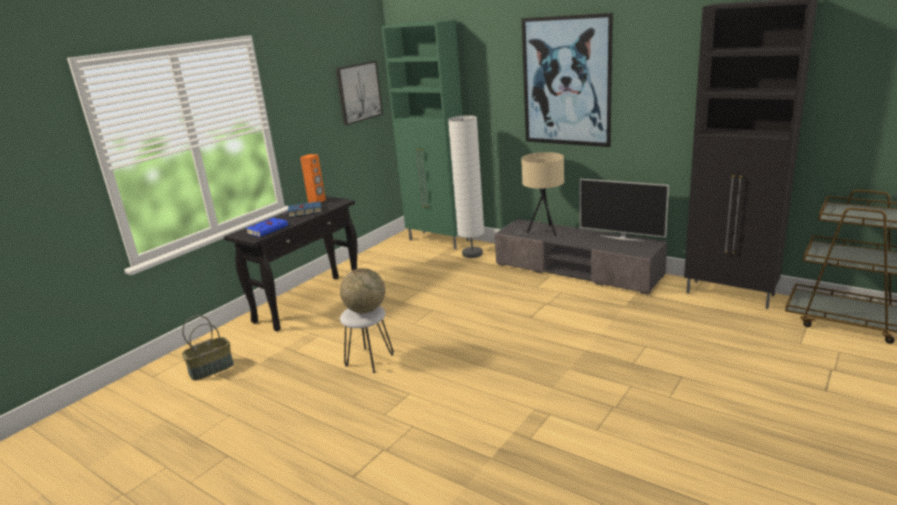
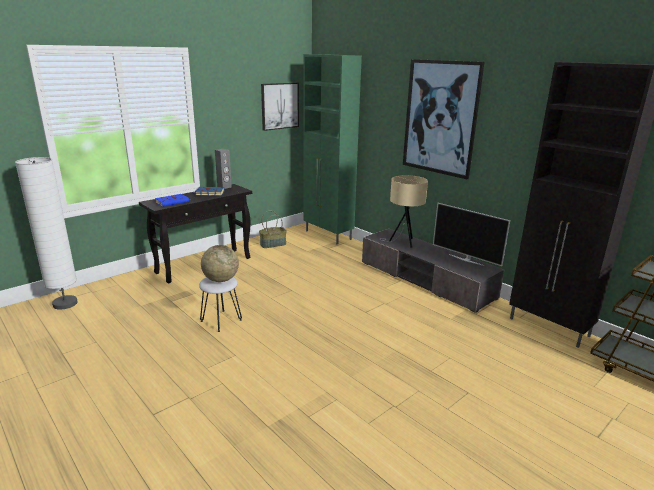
camera: 10 degrees right, 0 degrees up
(211, 369) = (105, 302): basket -> basket (273, 244)
(317, 201) = (224, 187): orange speaker -> grey speaker
(472, 254) = (348, 251): white floor lamp -> white floor lamp (65, 304)

